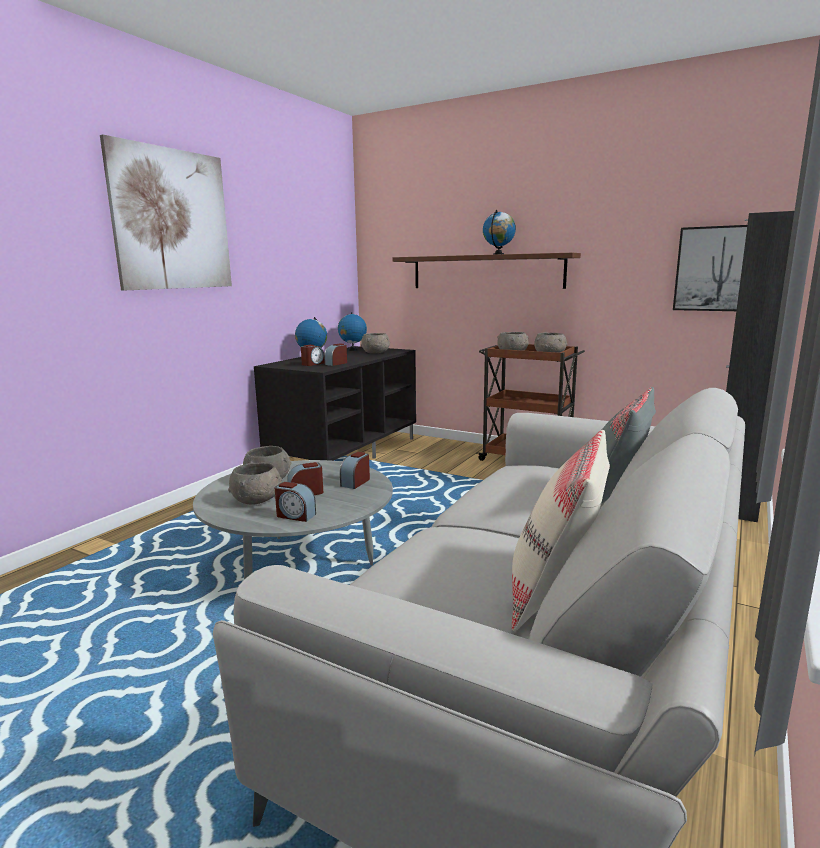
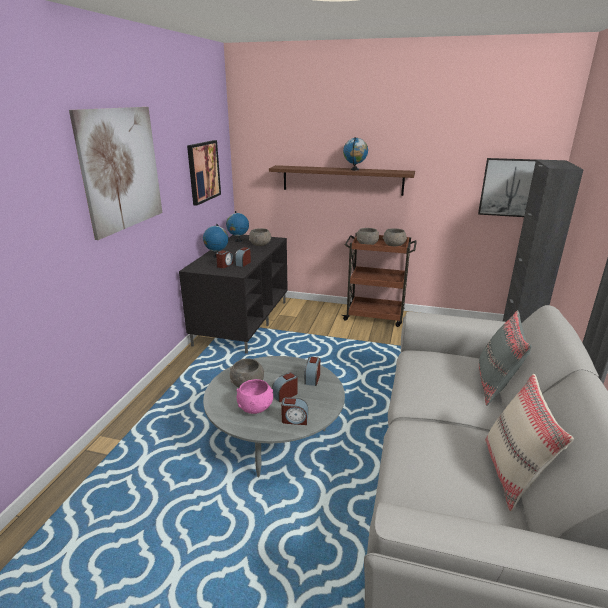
camera: 15 degrees left, 10 degrees up
(257, 500) = (256, 407): grey bowl -> pink bowl
(307, 256) = (203, 171): none -> picture

